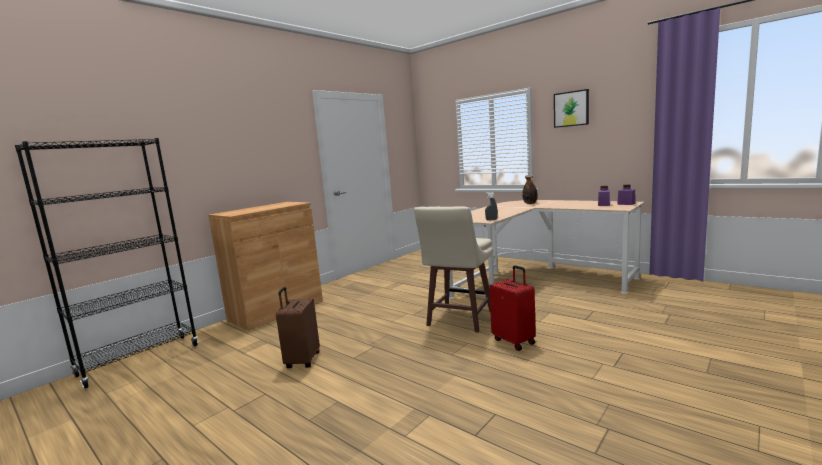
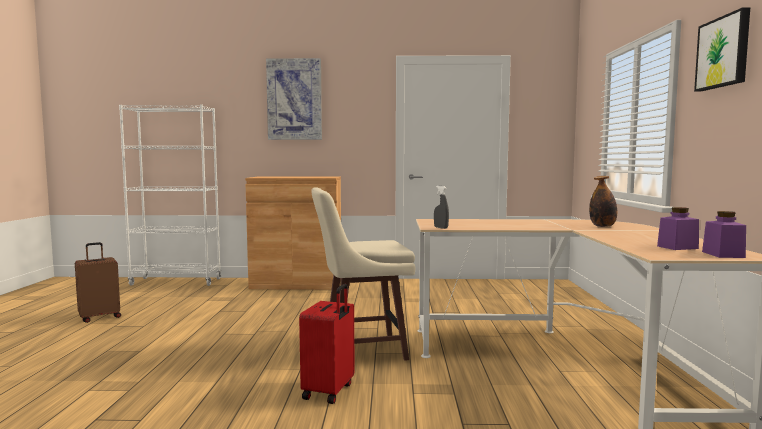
camera: 50 degrees right, 5 degrees down
(139, 360) = (176, 282): black bookcase -> white bookcase
(232, 129) = (294, 99): none -> picture
(302, 361) = (205, 319): brown suitcase -> brown suitcase (100, 317)

